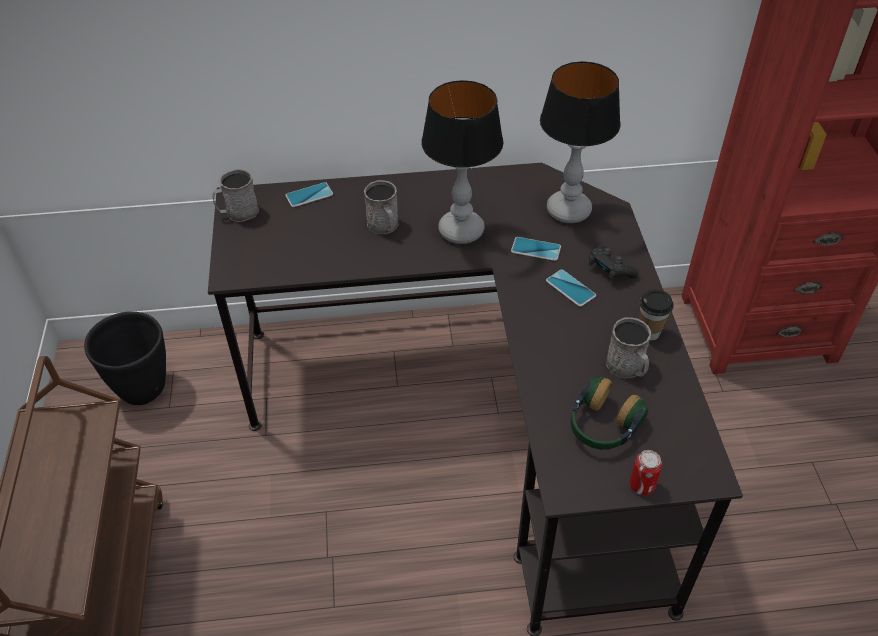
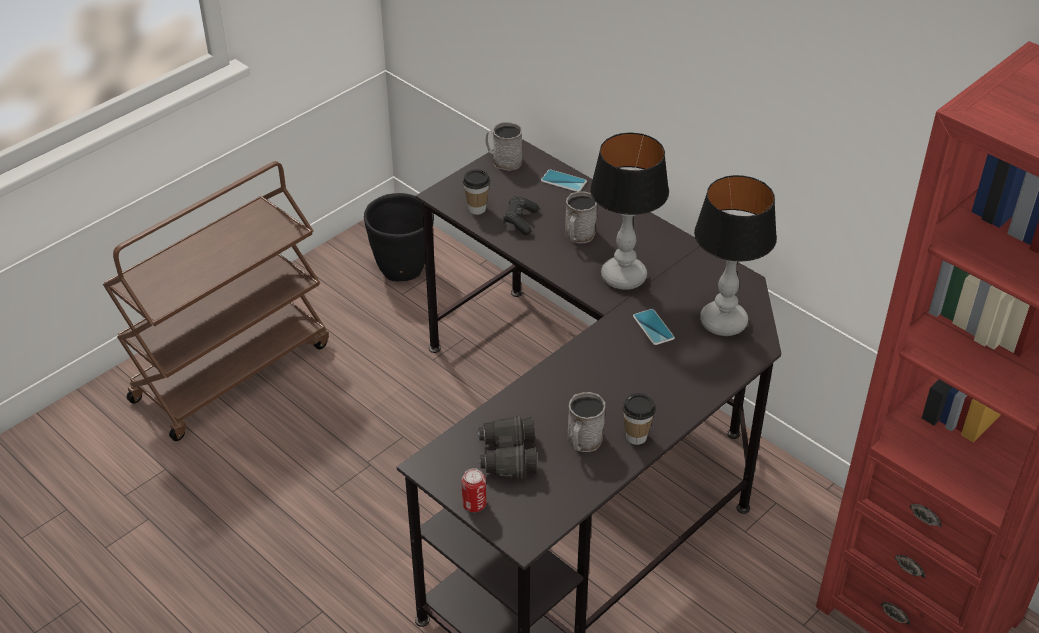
camera: 50 degrees right, 5 degrees down
(277, 264) = (477, 209): none -> cup
(570, 288) = (632, 368): phone -> none
(602, 427) = (507, 456): headphones -> black binoculars
(610, 270) = (681, 381): black game controller -> black game controller (520, 221)

